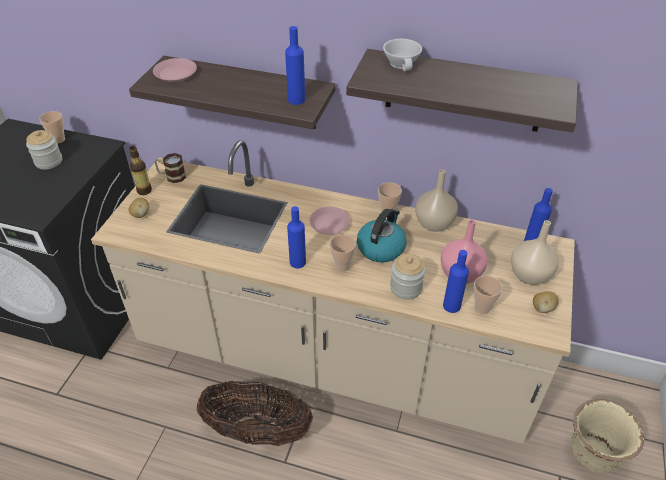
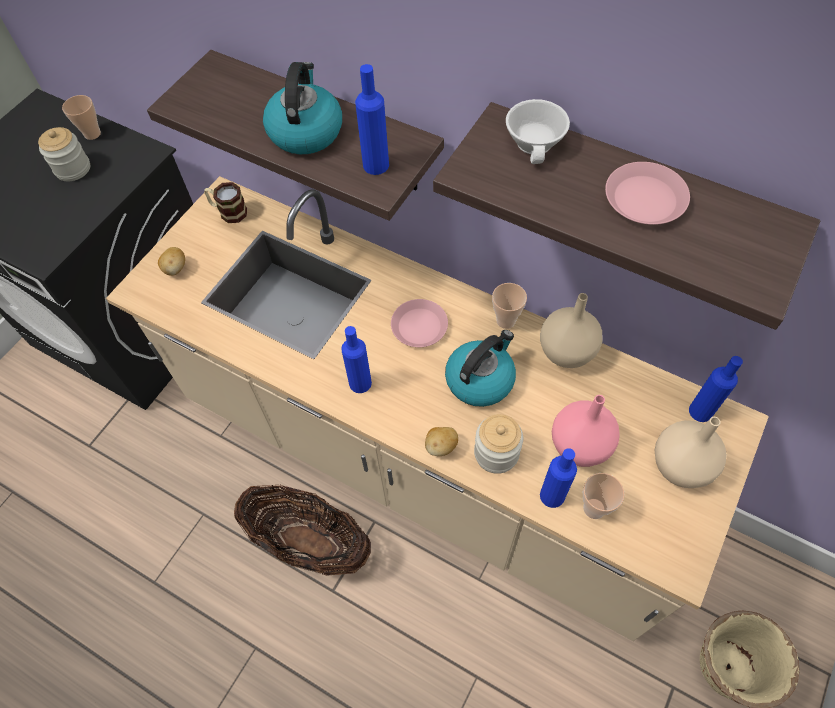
camera: 15 degrees right, 15 degrees up
(144, 191) = (188, 230): bottle -> none
(175, 74) = (217, 89): pink plate -> pink plate (644, 199)
(243, 88) = (305, 131): none -> kettle
(342, 266) = (418, 401): cup -> none
(542, 308) = (682, 526): potato -> potato (441, 446)

